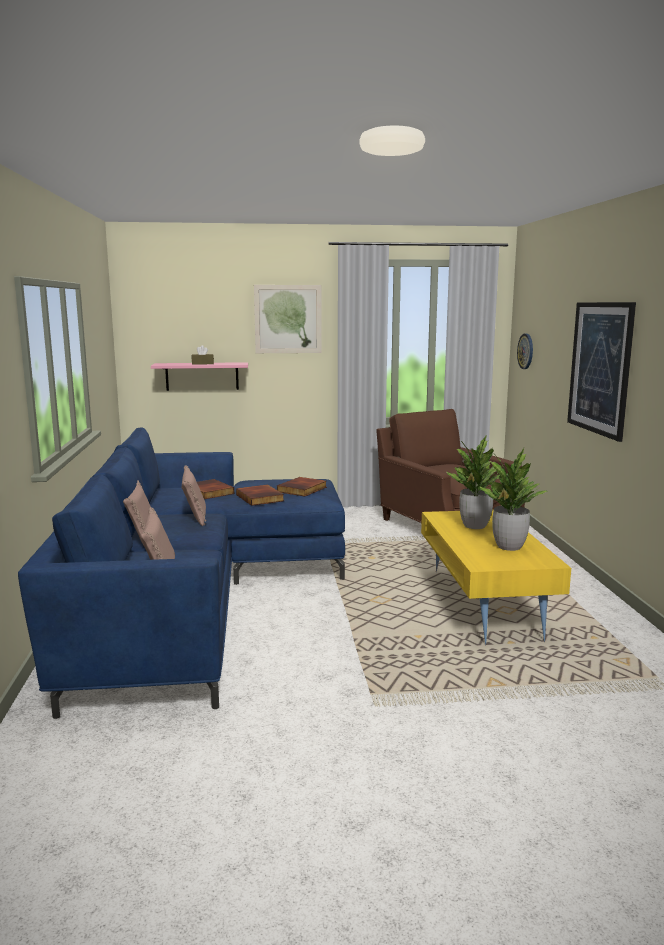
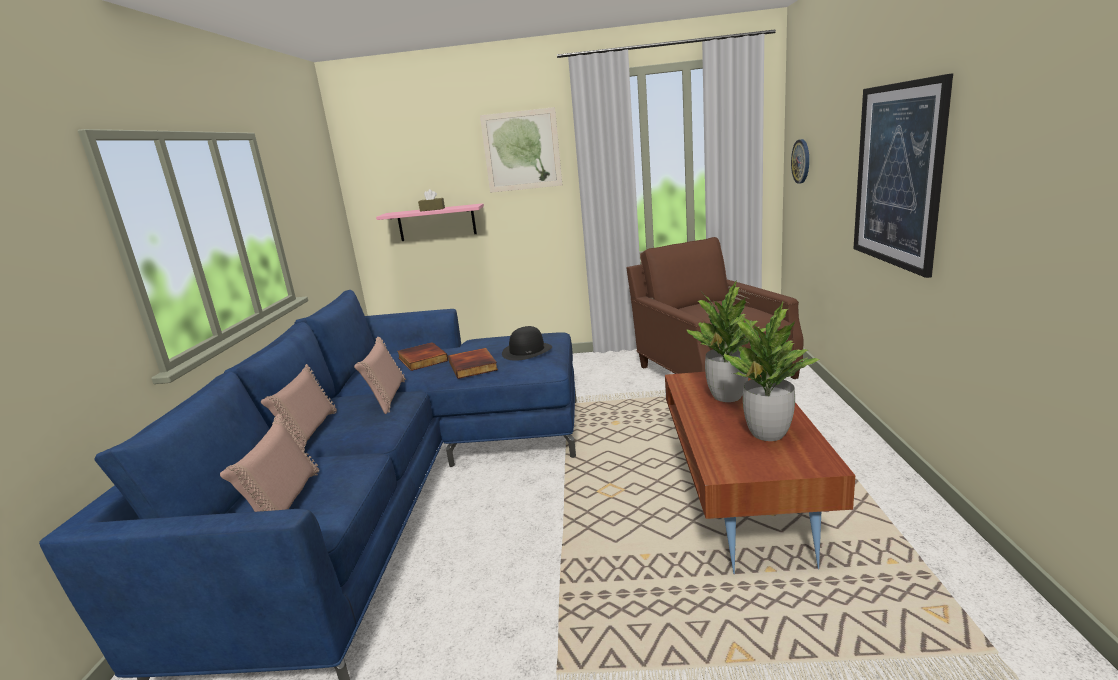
camera: 10 degrees right, 5 degrees up
(302, 489) = (527, 351): book -> black hat
(483, 603) = (739, 495): yellow coffee table -> brown coffee table

